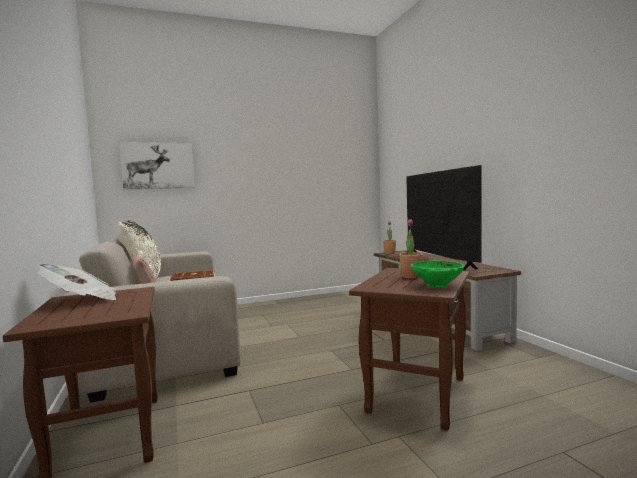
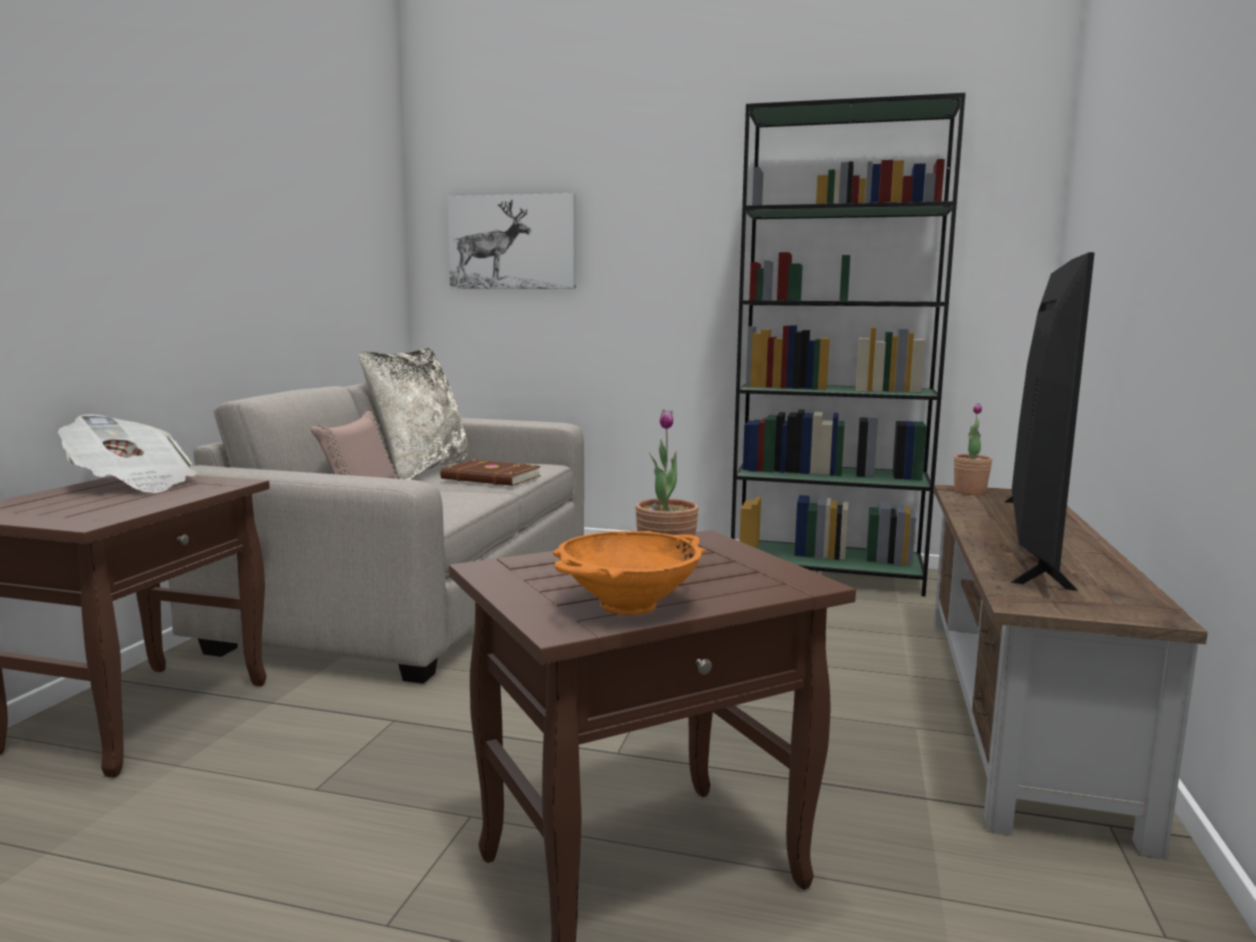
camera: 35 degrees right, 5 degrees up
(323, 299) = (827, 574): none -> green bookcase
(437, 285) = (629, 605): green bowl -> orange bowl

